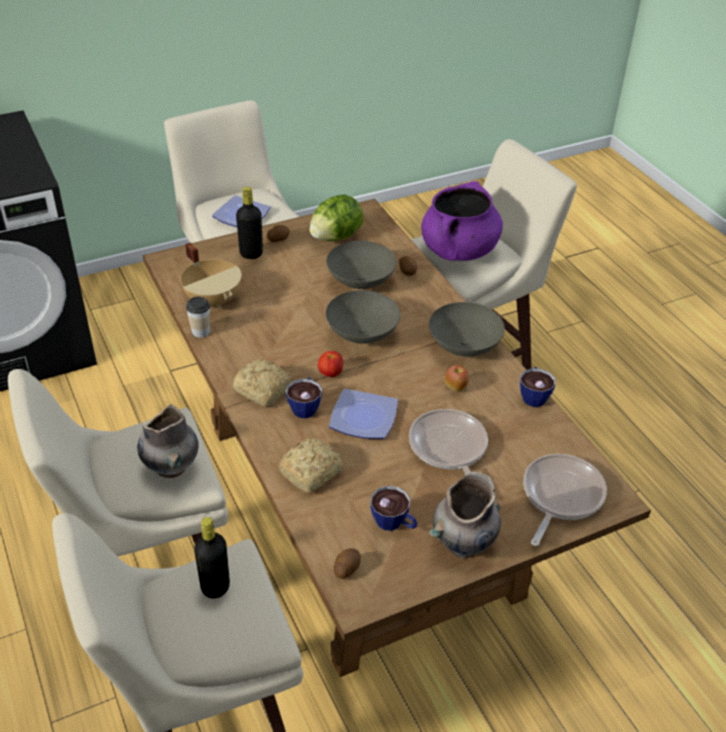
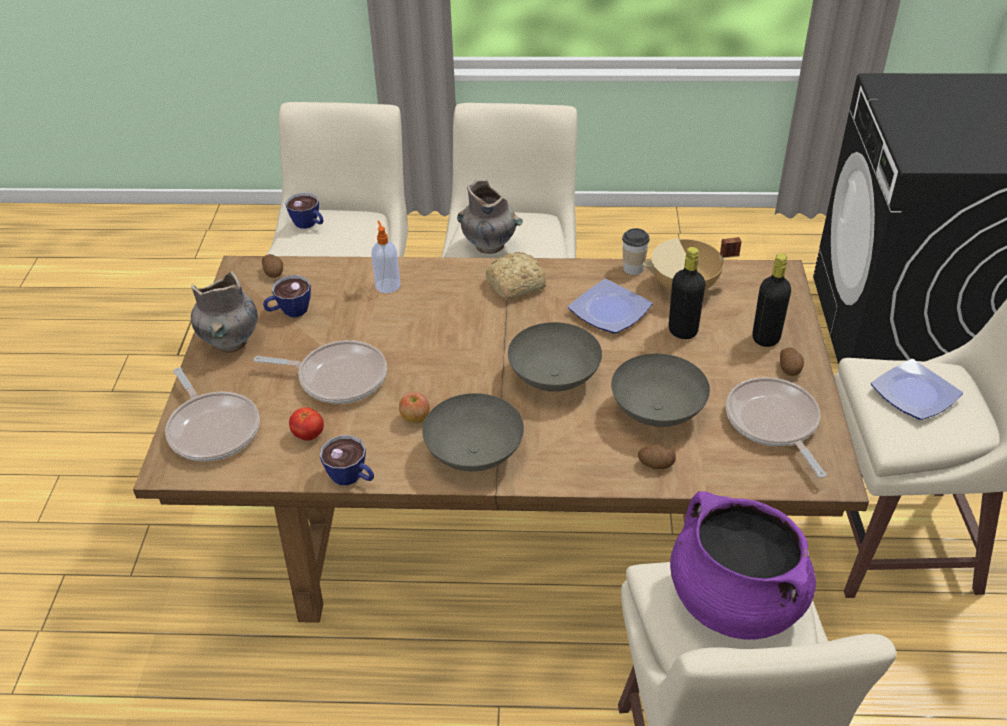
camera: 120 degrees right, 0 degrees up
(215, 587) = (347, 241): black bottle -> black bottle (682, 331)
(305, 406) = (472, 304): cup -> cup (309, 224)
(312, 471) = (387, 285): bread -> soap dispenser
(330, 373) = (507, 335): tomato -> tomato (308, 435)
(336, 237) = (773, 423): lettuce -> frying pan
(362, 418) = (426, 335): plate -> plate (609, 310)

